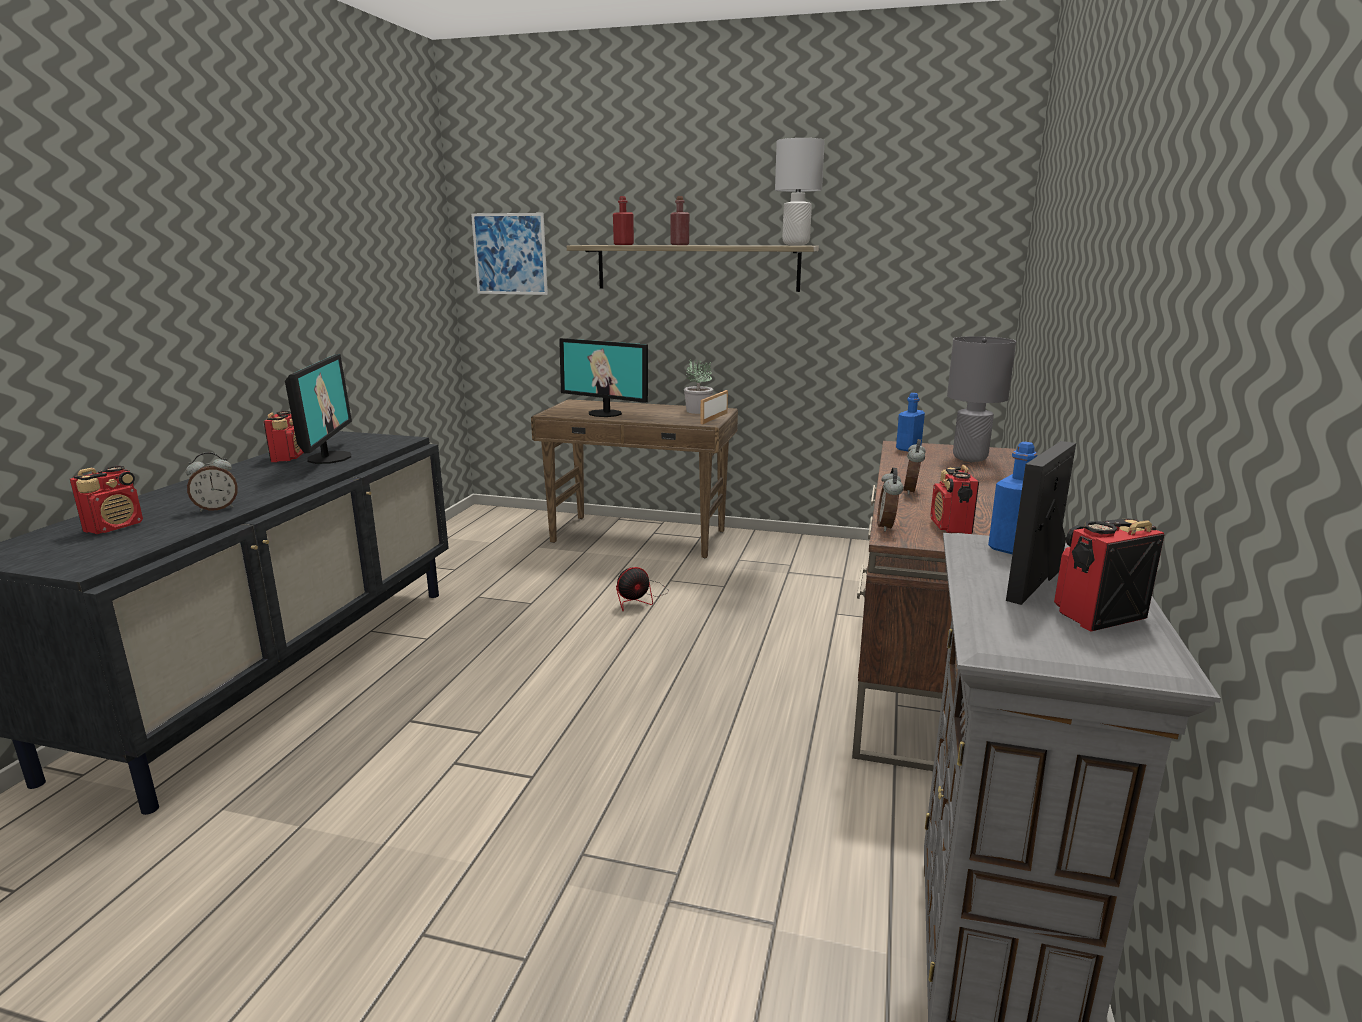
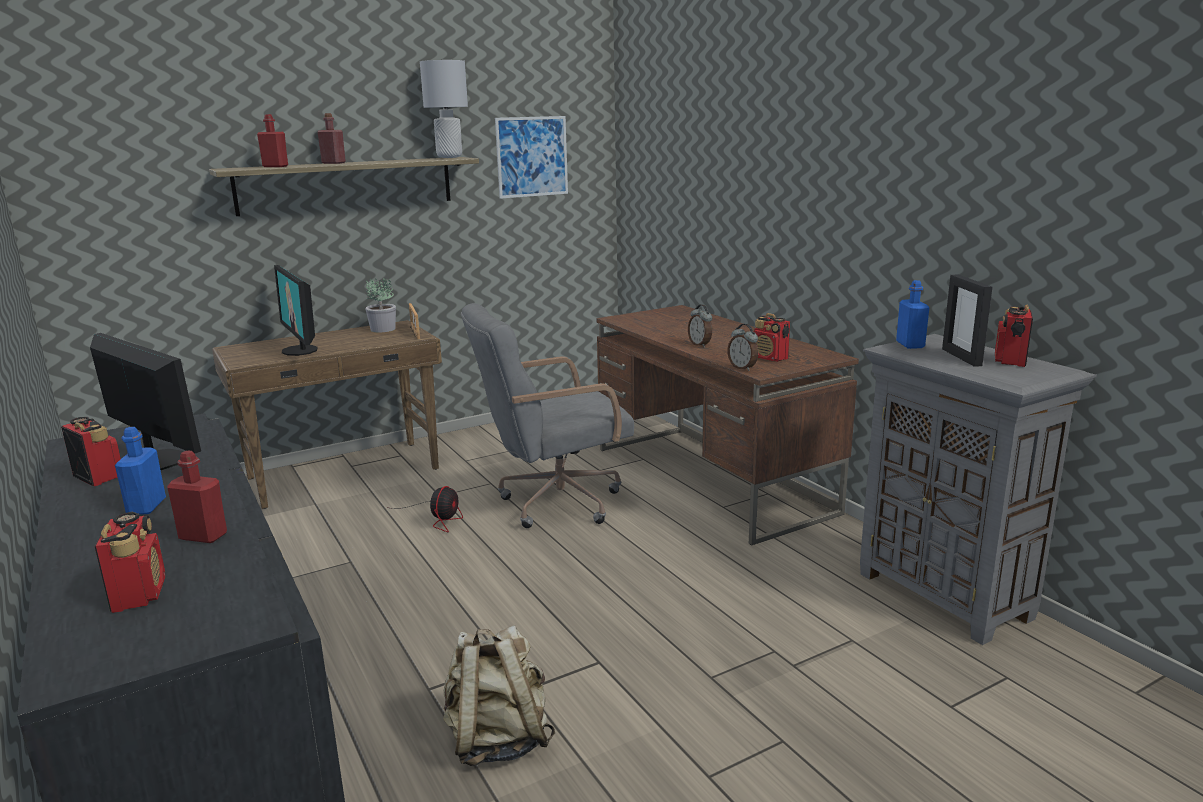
camera: 45 degrees left, 0 degrees up
(216, 508) = (203, 536): alarm clock -> red bottle
(374, 786) = (498, 740): none -> beige backpack
(510, 254) = (103, 185): picture -> picture (532, 156)
(605, 413) = (300, 350): monitor -> monitor turned 75 degrees clockwise
(739, 627) = (554, 505): none -> grey office chair
(908, 448) = (626, 319): blue bottle -> blue bottle (146, 507)
(969, 460) = (677, 318): grey table lamp -> none

